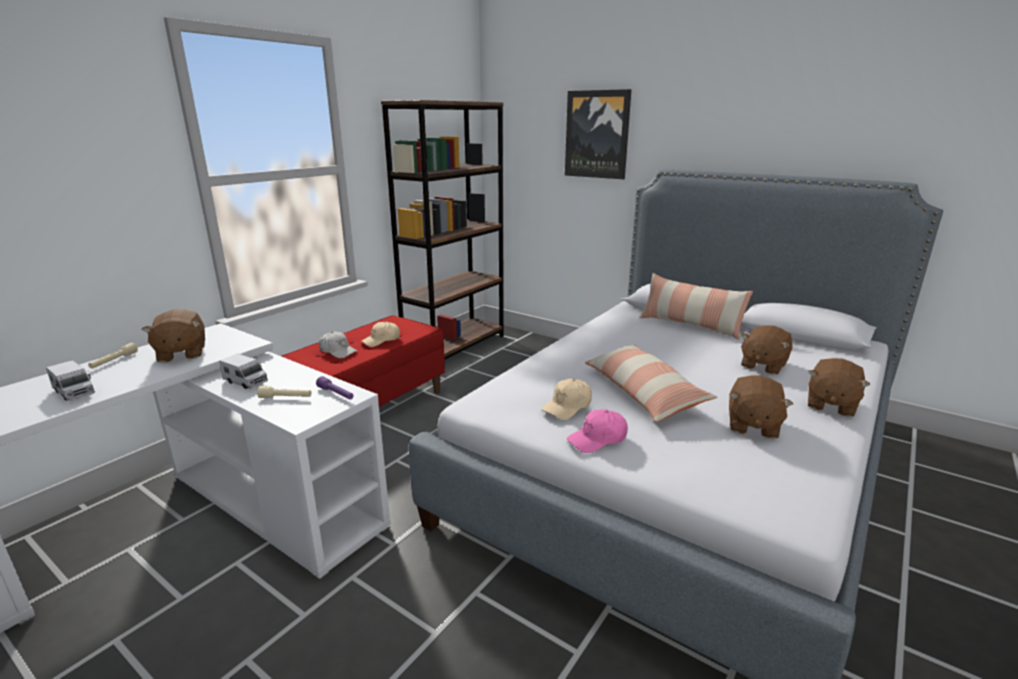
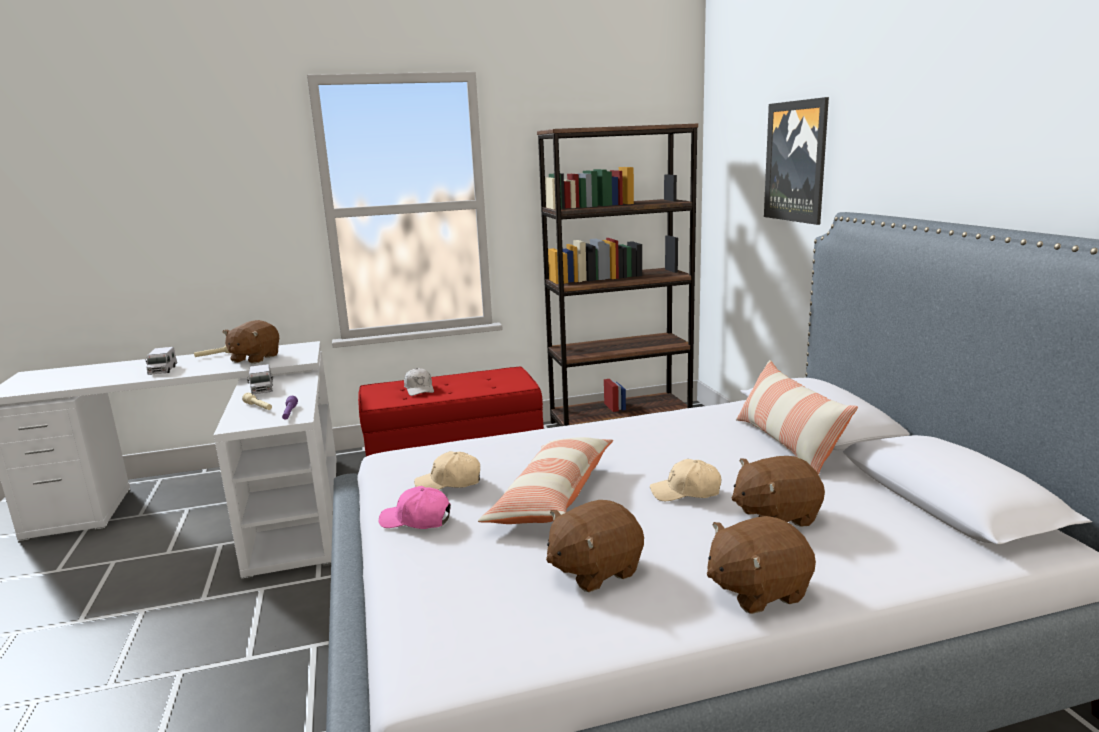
camera: 40 degrees right, 5 degrees down
(381, 340) = (468, 387): beige cap -> beige cap (686, 492)

